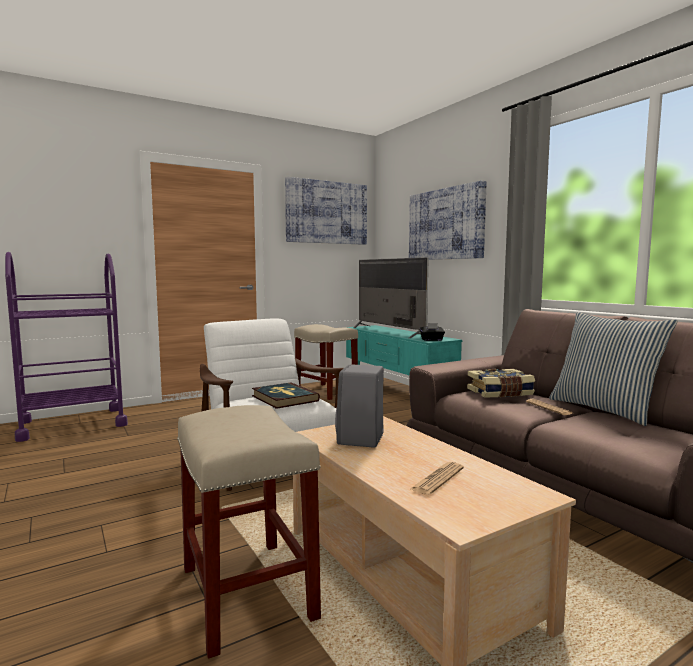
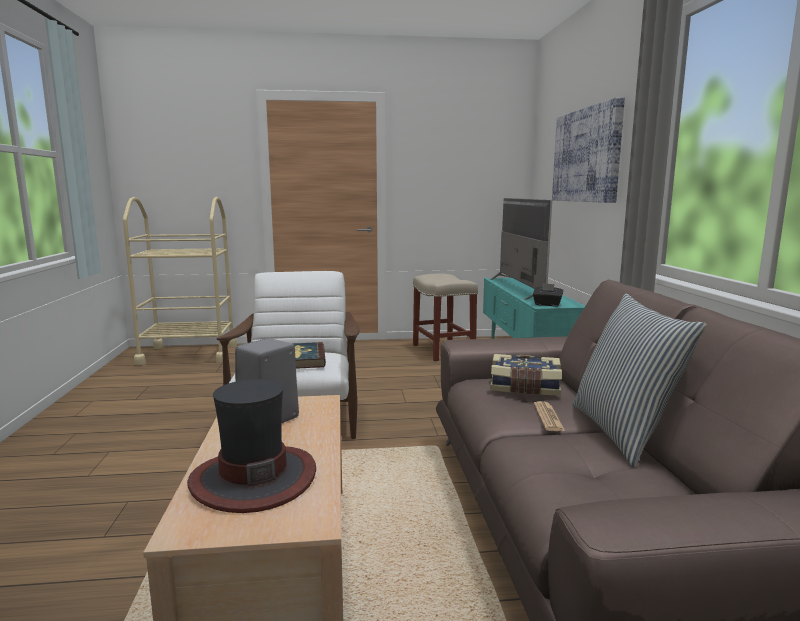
camera: 25 degrees right, 5 degrees up
(73, 424) = (188, 354): purple cart -> beige cart
(245, 591) = (136, 540): beige stool -> none
(326, 212) = (465, 142): picture -> none
(437, 479) = (253, 478): newspaper -> hat

